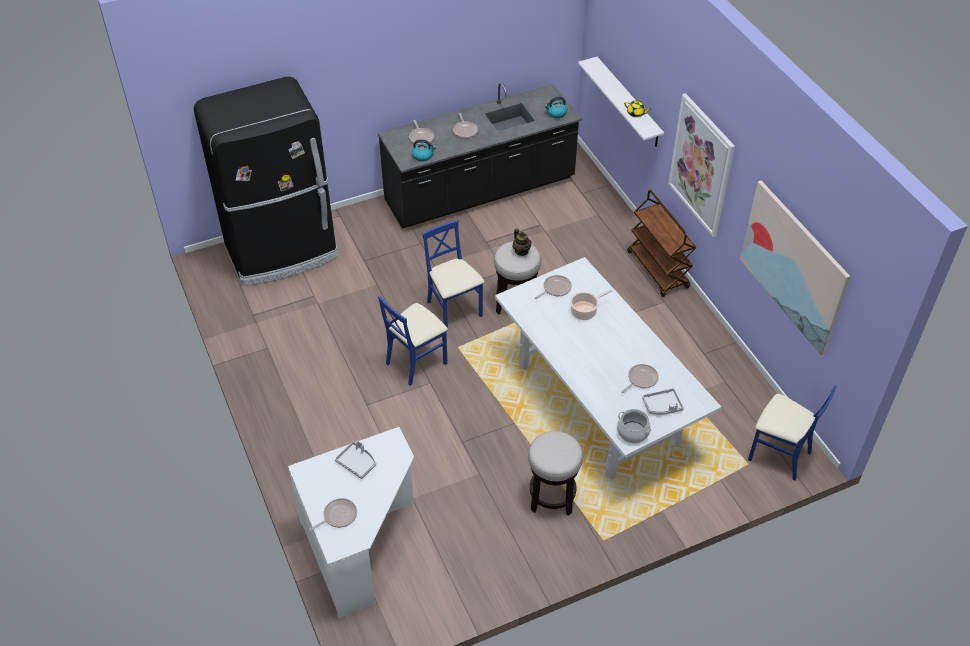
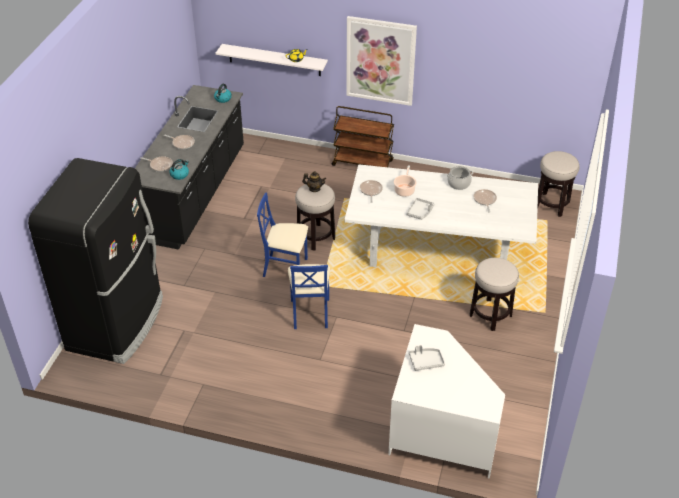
camera: 50 degrees left, 5 degrees down
(338, 516) = (463, 396): frying pan -> none
(632, 432) = (522, 227): cooking pot -> cooking pot (459, 183)
(662, 406) = (514, 204): grey tray -> grey tray (420, 212)
(779, 454) = (552, 205): blue chair -> stool
(793, 266) = (503, 77): picture -> none

